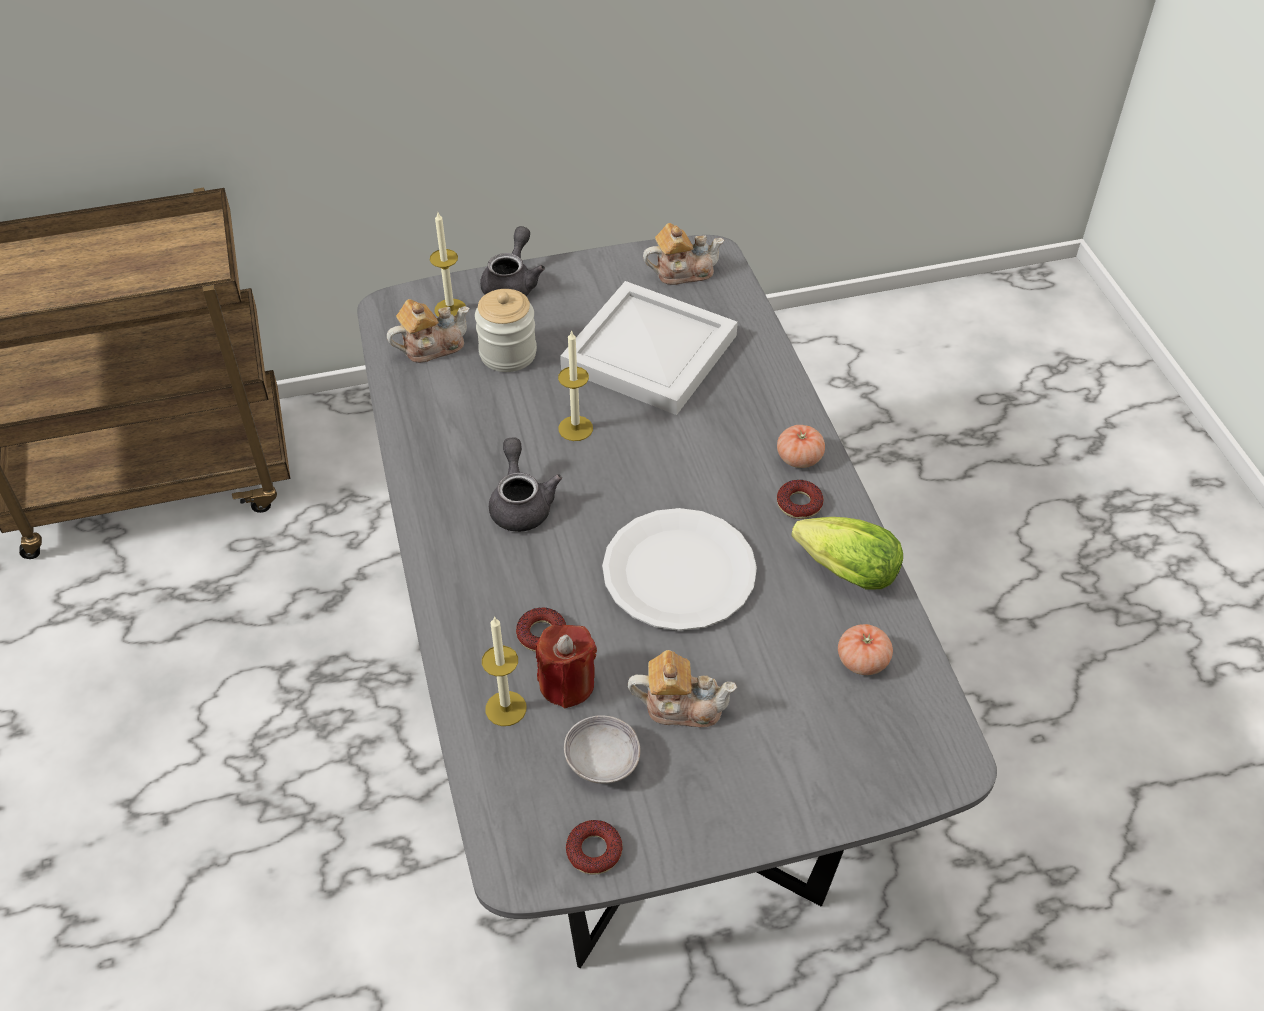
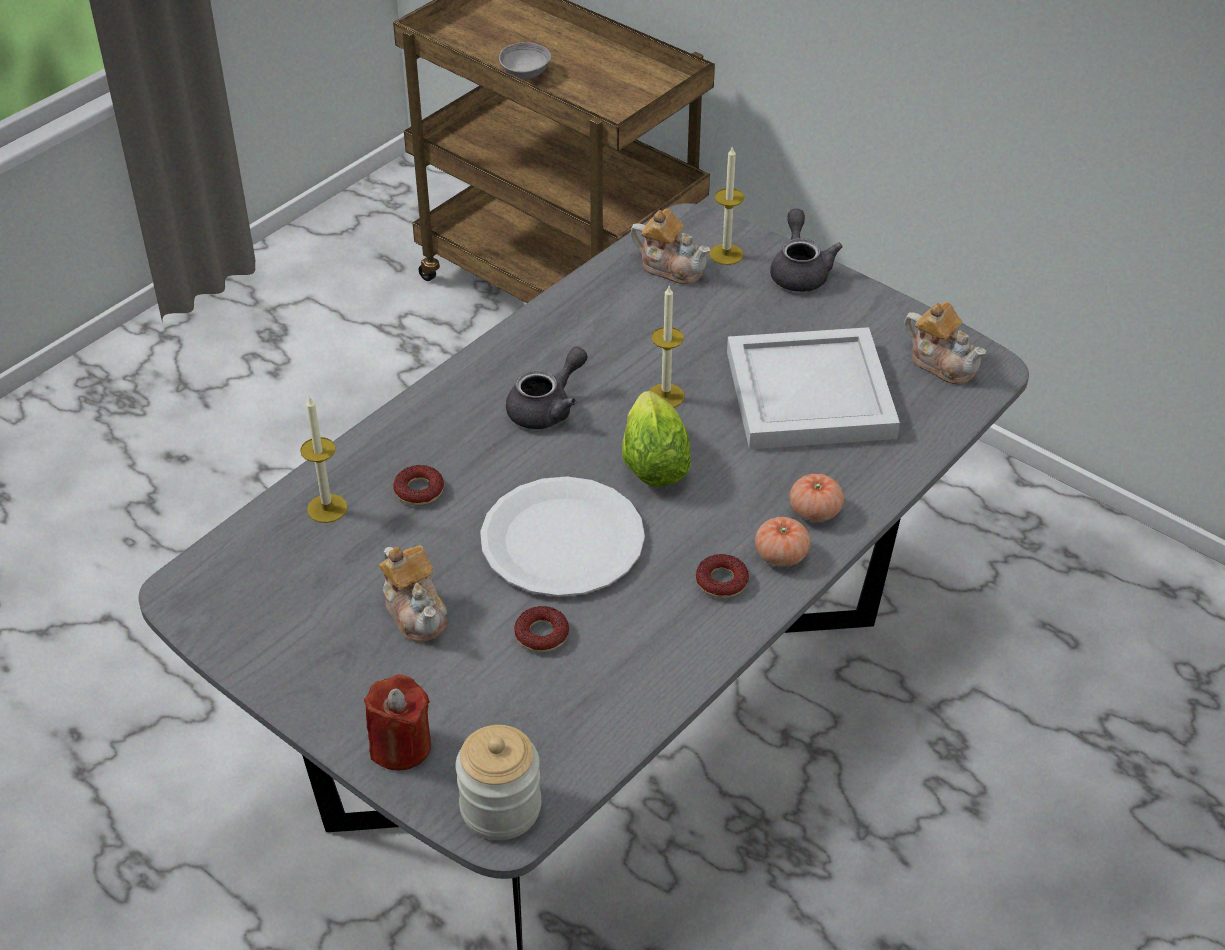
camera: 55 degrees right, 5 degrees down
(508, 353) = (711, 313): jar -> jar (500, 808)
(512, 283) = (799, 271): grey teapot -> grey teapot turned 75 degrees counterclockwise
(567, 684) = (381, 531): red candle -> red candle (400, 746)
(594, 851) = (230, 628): donut -> donut (541, 634)
(602, 762) = (319, 591): grey bowl -> grey bowl (525, 73)
(841, 570) = (667, 647): lettuce -> lettuce (653, 459)
(862, 660) = (570, 711): tomato -> tomato (815, 511)

